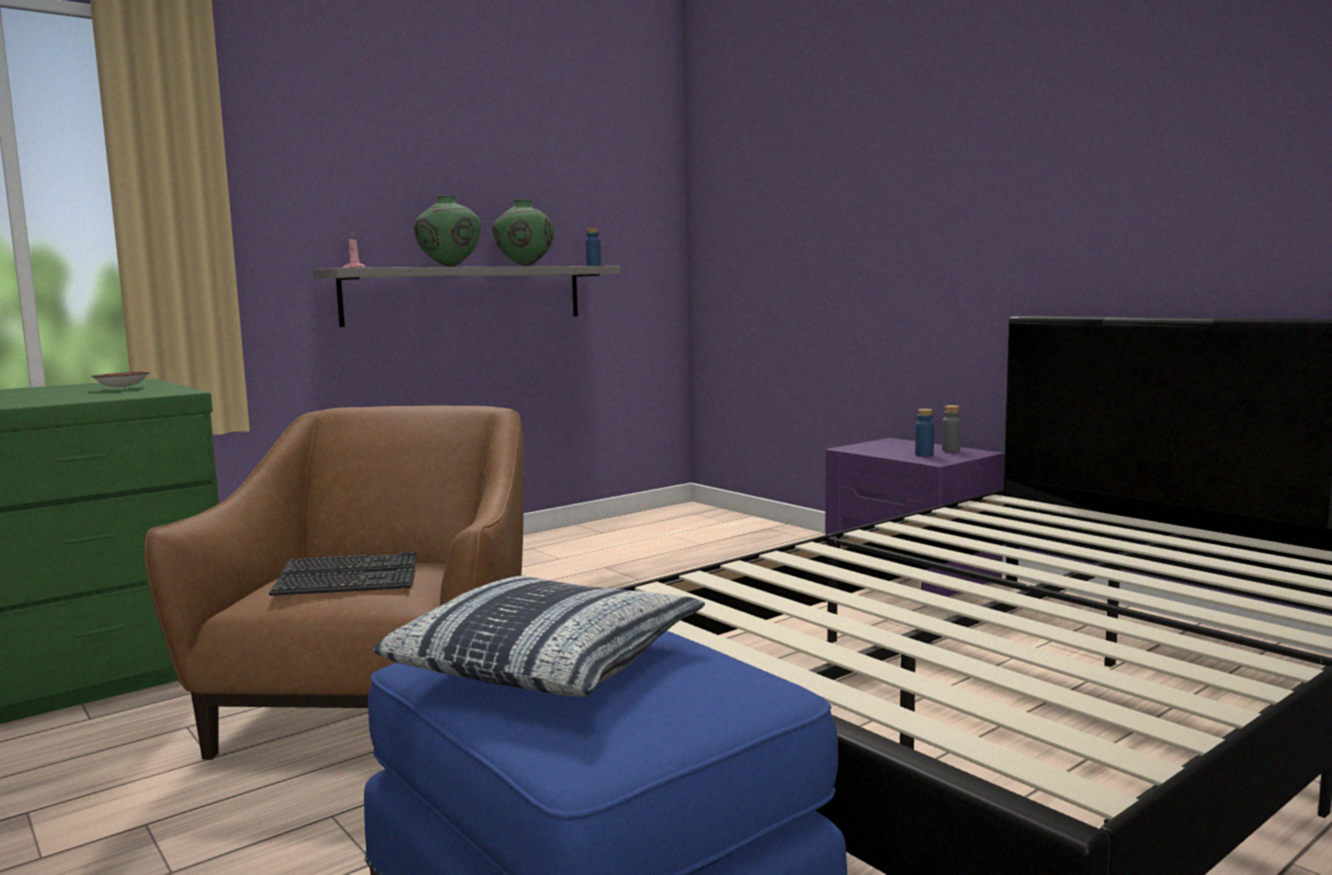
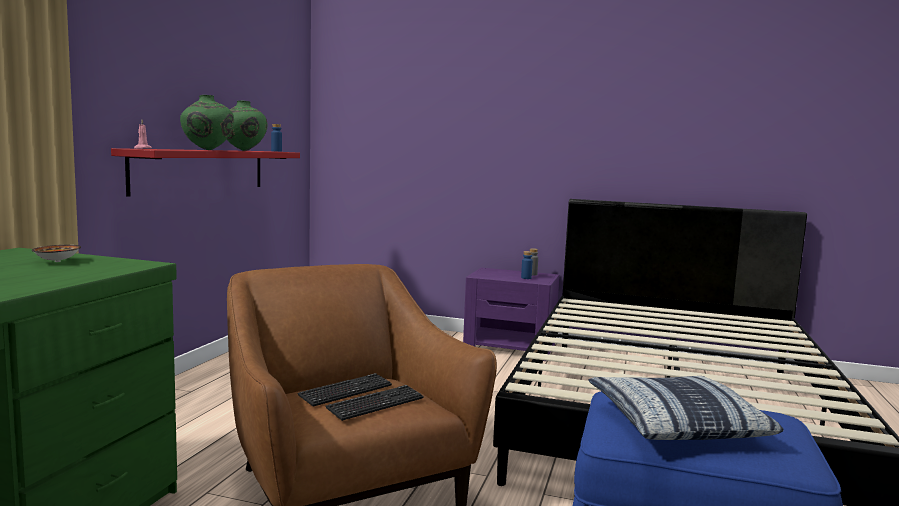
camera: 35 degrees left, 0 degrees up
(466, 294) = (202, 170): grey shelf -> red shelf

